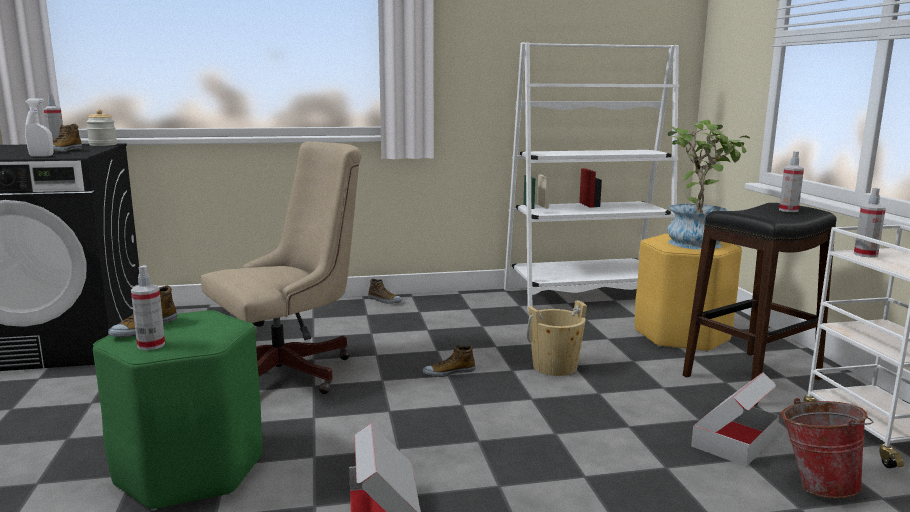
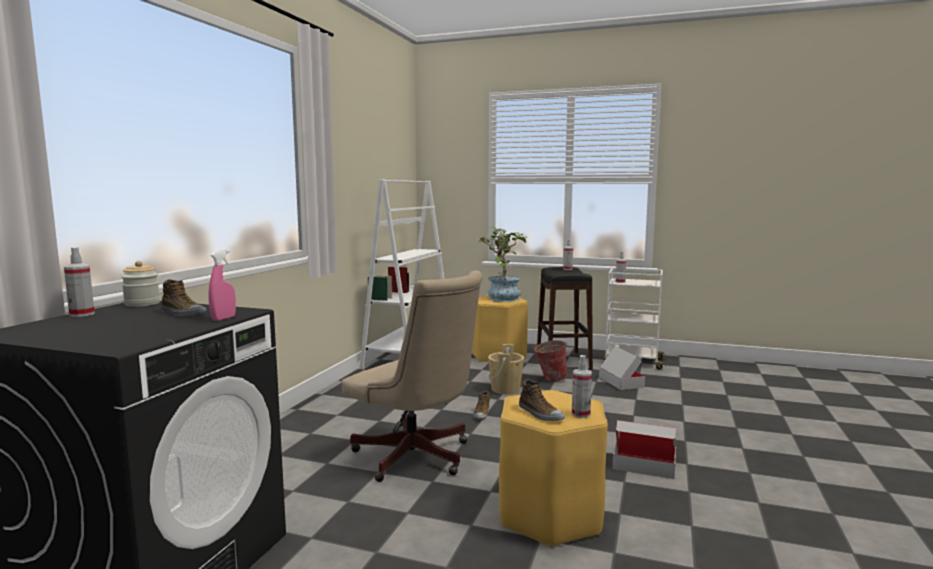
camera: 60 degrees left, 5 degrees down
(41, 156) = (223, 318): white spray bottle -> pink spray bottle
(191, 469) = (550, 515): green stool -> yellow stool
(291, 371) = (417, 458): beige office chair -> beige office chair turned 135 degrees clockwise
(384, 300) = (316, 403): shoe -> none
(816, 484) = (665, 382): bucket -> bucket (549, 379)

